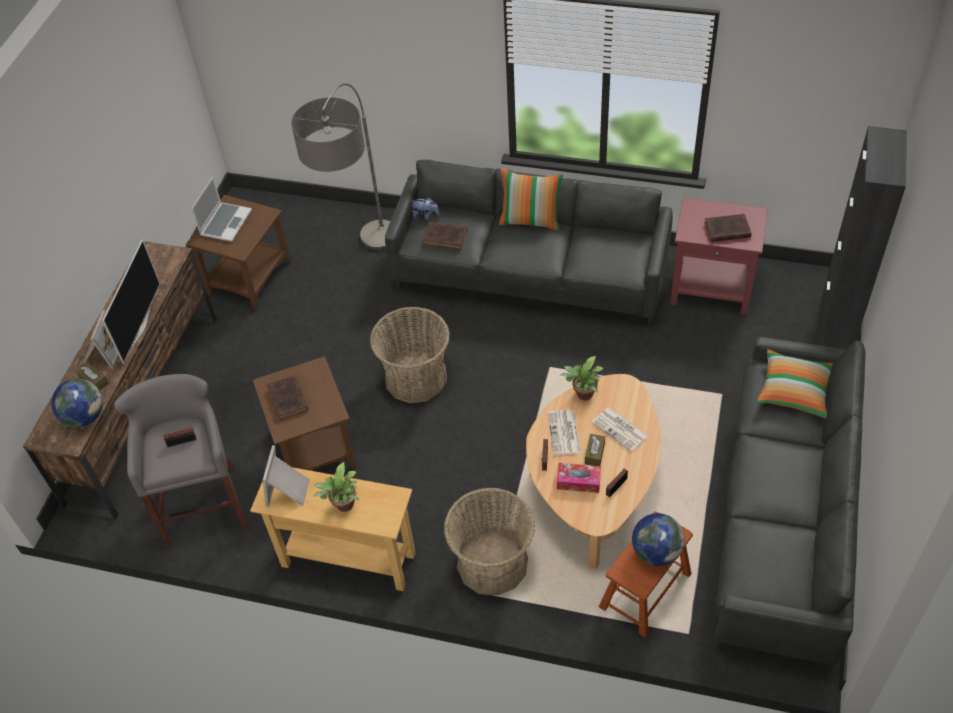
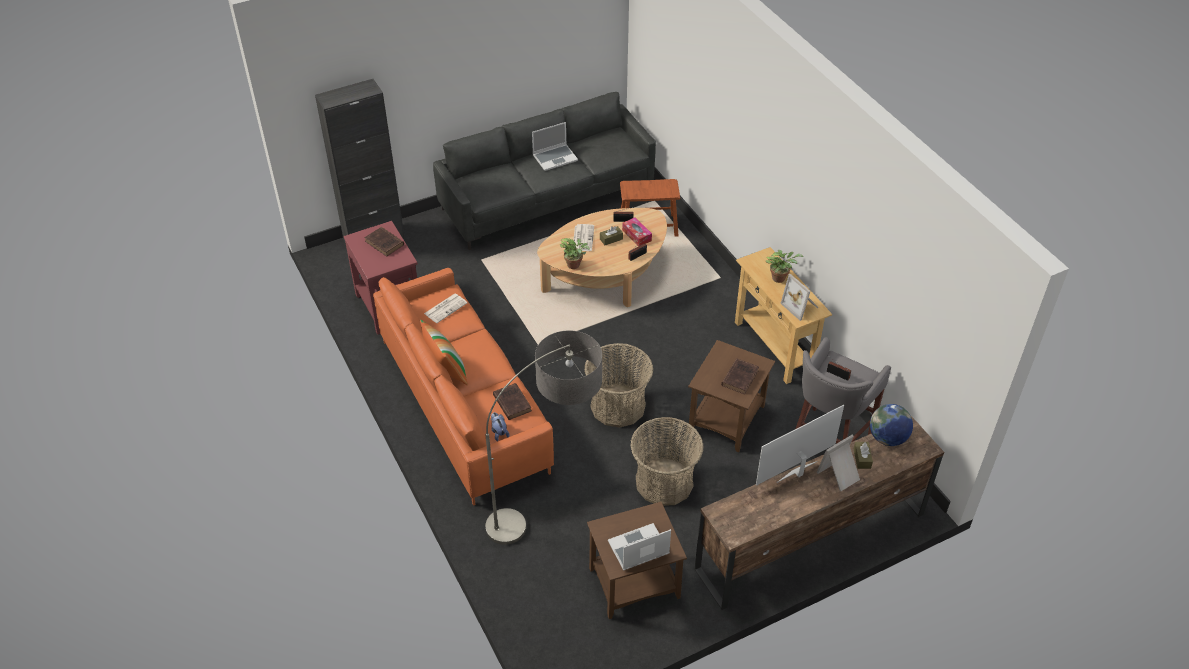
camera: 135 degrees left, 5 degrees down
(289, 491) = (801, 306): picture frame -> picture frame turned 90 degrees clockwise
(492, 563) = (702, 288): basket -> basket (664, 482)
(529, 278) = (465, 404): grey sofa -> orange sofa
(564, 433) = (611, 258): newspaper -> newspaper (446, 308)
(656, 552) = (646, 187): globe -> none
(791, 488) = (555, 158): none -> laptop
(794, 391) = (485, 181): pillow -> none

